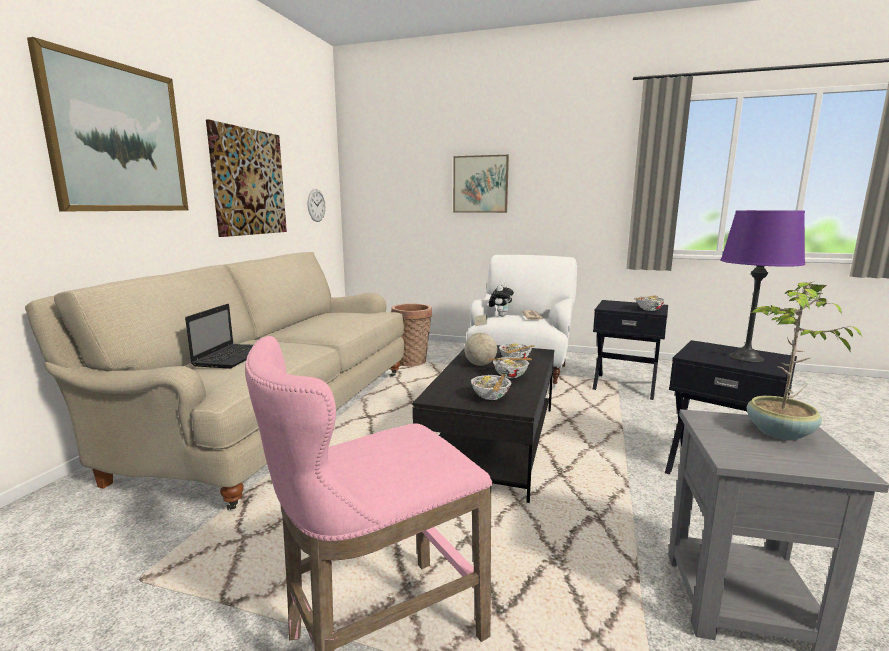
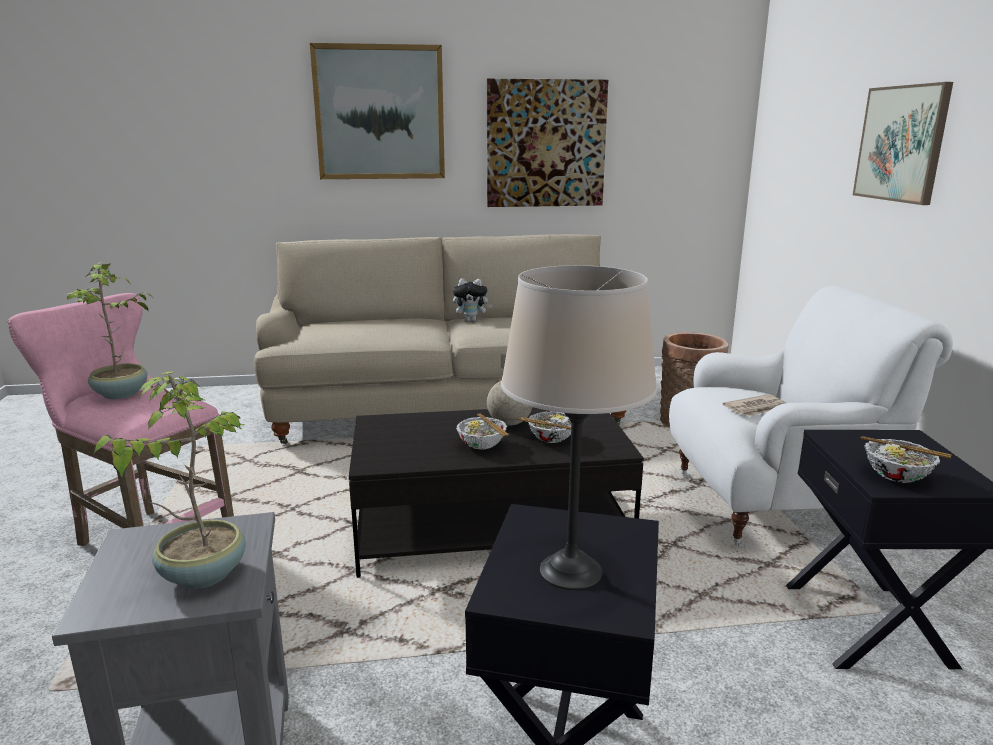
camera: 65 degrees right, 5 degrees up
(232, 356) = (359, 324): laptop -> none
(316, 205) = (681, 170): wall clock -> none
(367, 454) = (121, 394): none -> potted plant
(491, 397) = (396, 446): bowl -> none
(500, 315) = (731, 389): plush toy -> plush toy (471, 321)
(745, 357) = (570, 571): purple table lamp -> beige table lamp

